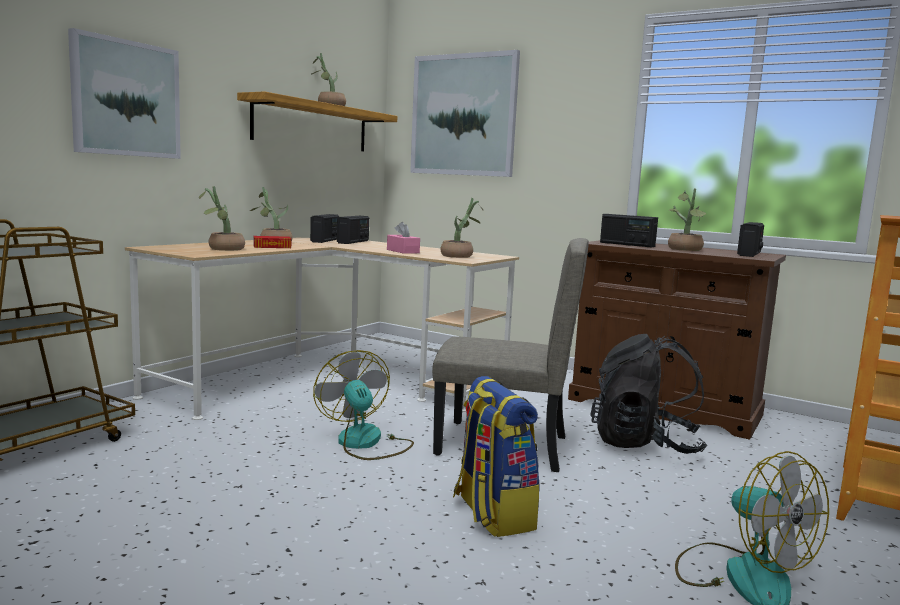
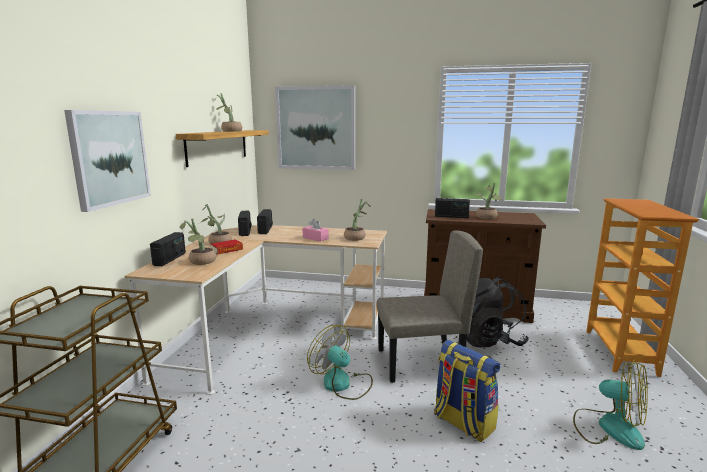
camera: 20 degrees left, 5 degrees up
(749, 254) = (522, 217): radio -> radio (170, 259)

